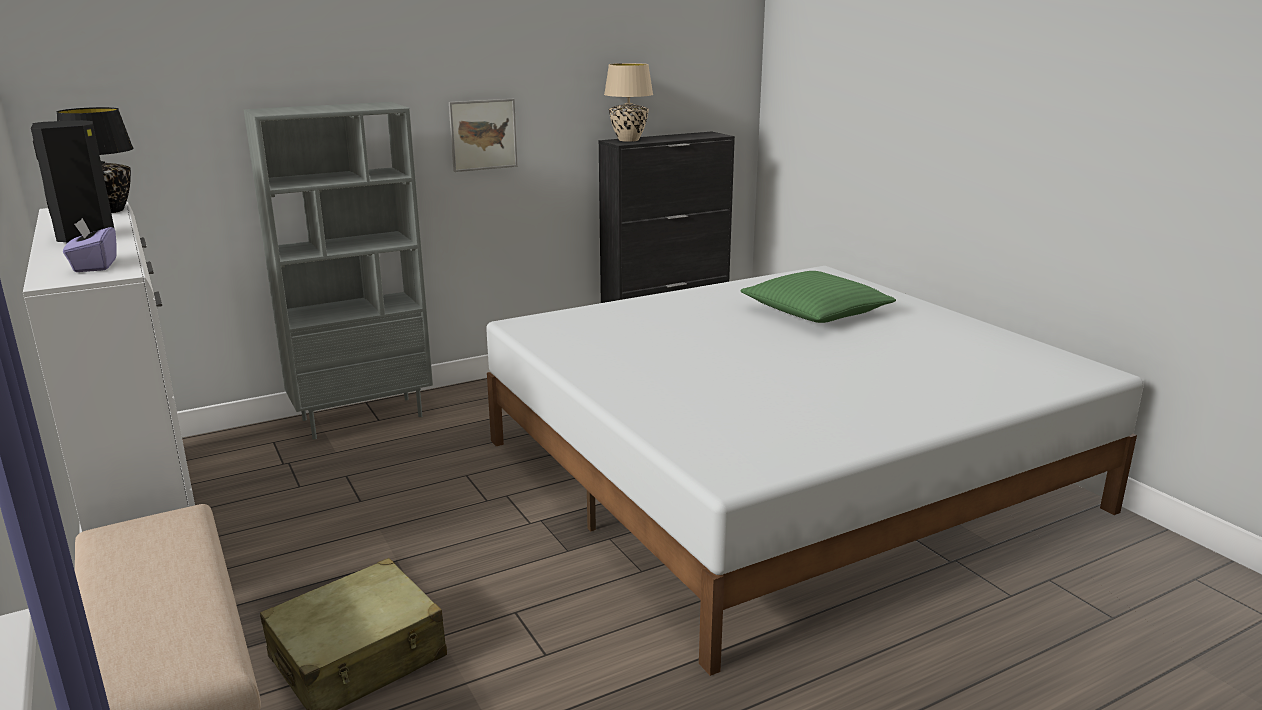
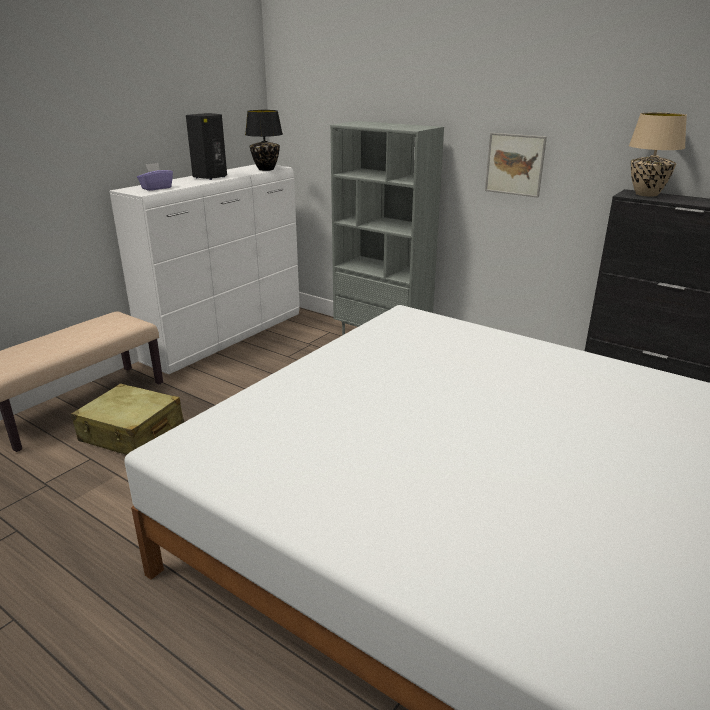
camera: 65 degrees right, 5 degrees up
(815, 312) = (609, 424): green pillow -> none

